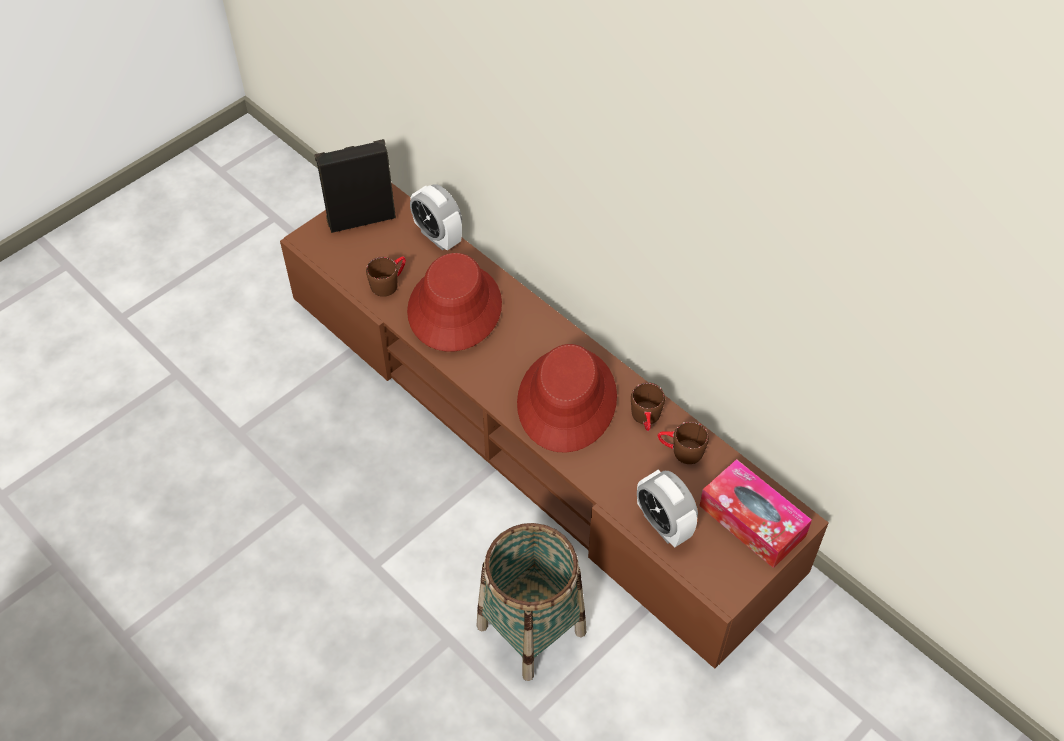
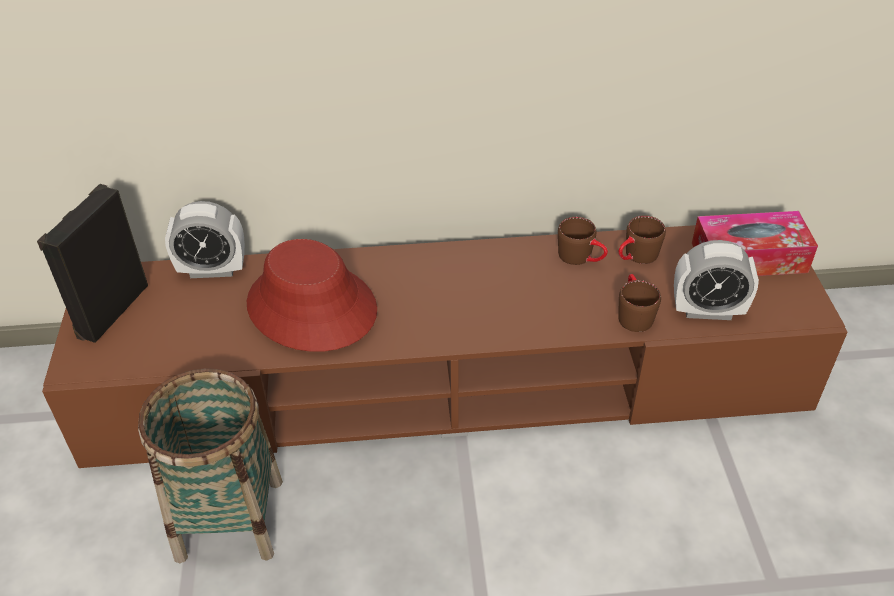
camera: 50 degrees left, 10 degrees down
(389, 282) = (218, 335): brown mug -> brown mug (633, 313)
(531, 629) = (671, 519): basket -> basket (230, 519)
(567, 400) = (508, 293): red hat -> none

